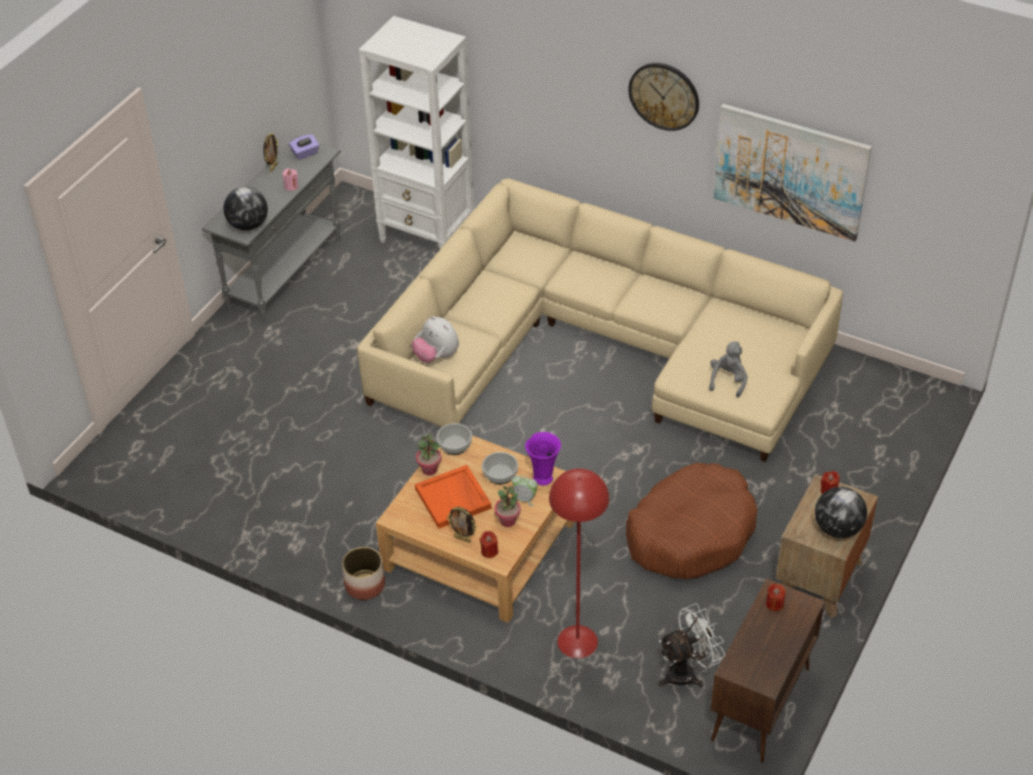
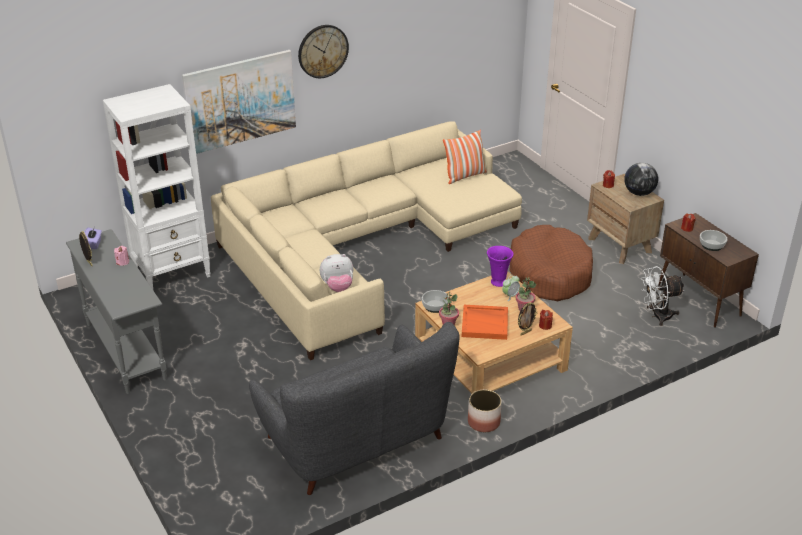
camera: 60 degrees left, 10 degrees down
(248, 225) = (140, 295): globe -> none
(269, 498) = (357, 441): none -> grey sofa
(500, 474) = (479, 297): bowl -> bowl (712, 245)
(577, 641) = (604, 348): red floor lamp -> none
(687, 672) = (657, 316): white fan -> white fan turned 105 degrees counterclockwise
(728, 380) = (473, 194): grey plush toy -> none
(759, 355) = (464, 176): none -> pillow
(790, 171) = (409, 60): picture -> picture (240, 101)

